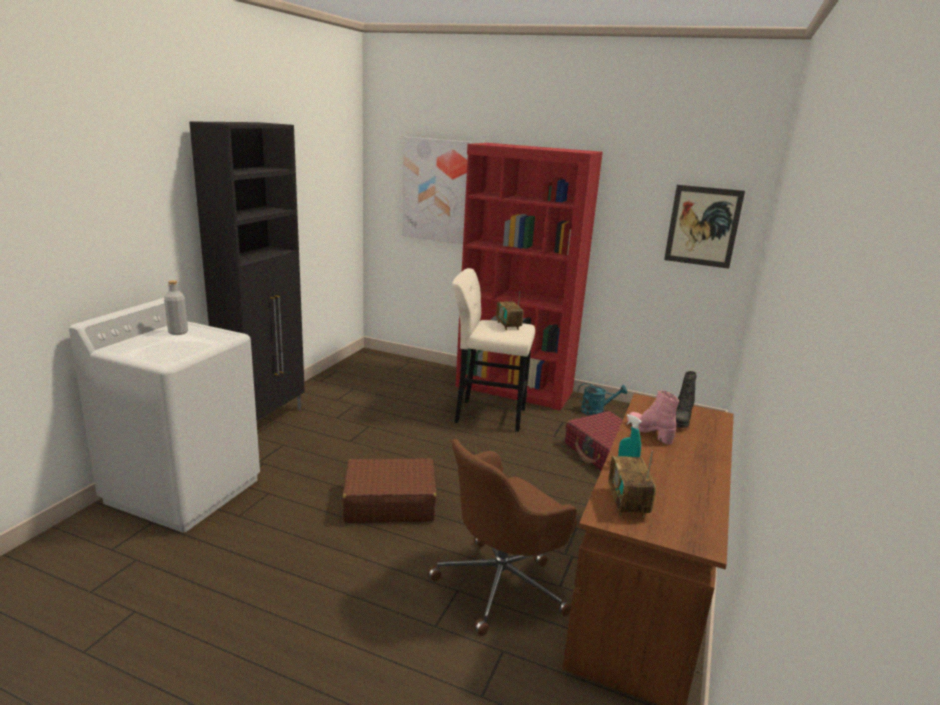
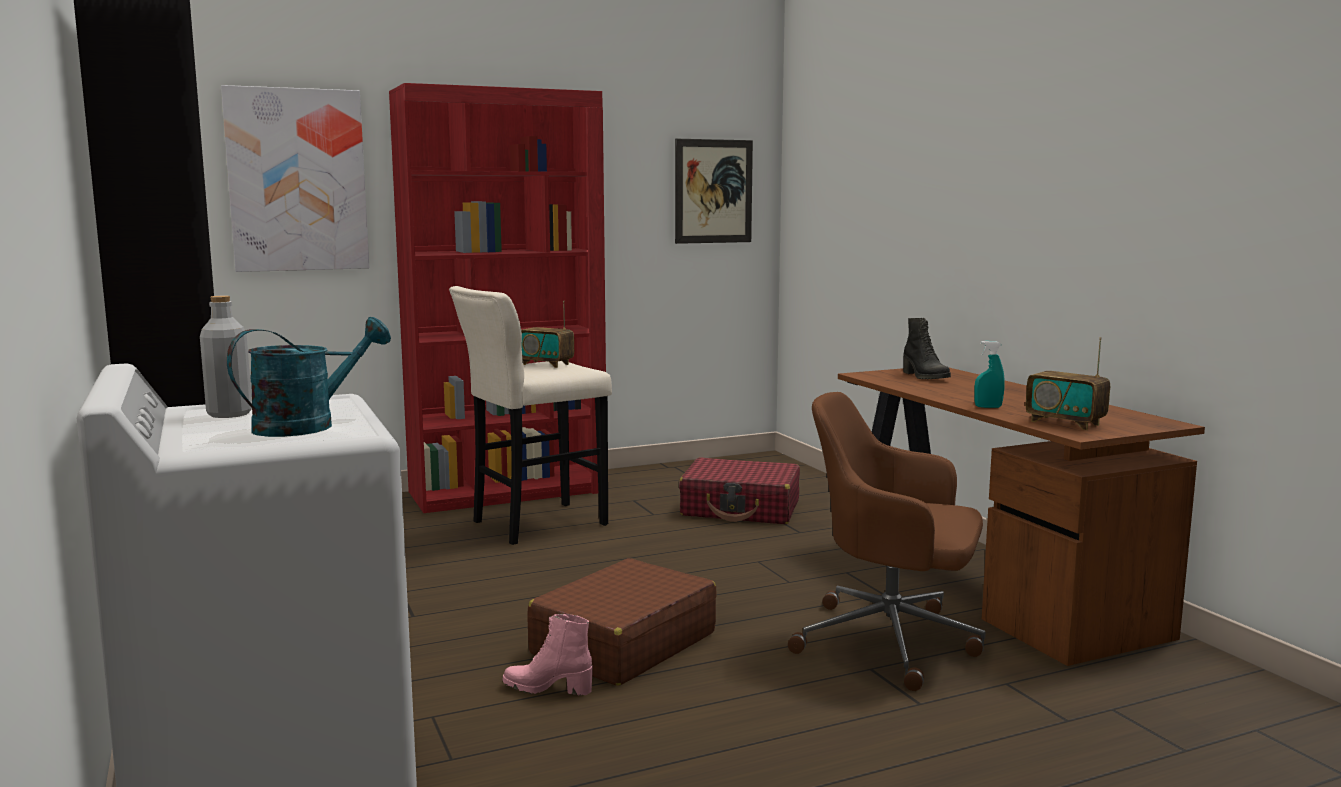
camera: 45 degrees left, 10 degrees down
(502, 584) = (892, 642): brown office chair -> brown office chair turned 105 degrees clockwise
(596, 411) = (645, 479): turquoise watering can -> turquoise watering can (308, 425)
(649, 432) = (934, 388): pink boot -> pink boot (548, 688)

